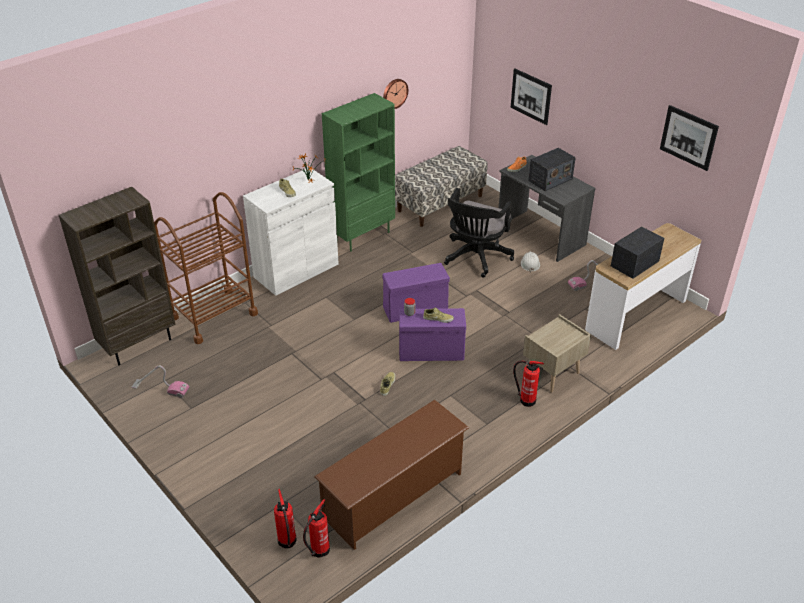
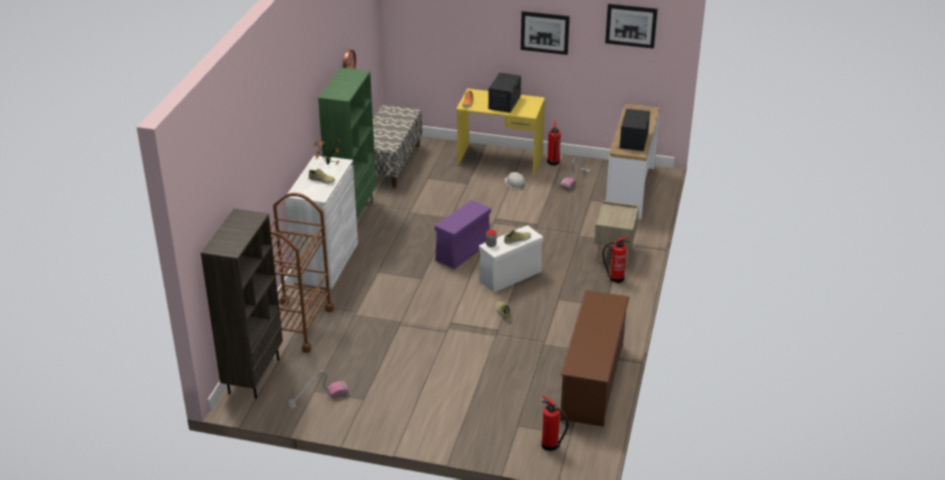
camera: 35 degrees left, 5 degrees down
(318, 551) = (580, 439): fire extinguisher -> fire extinguisher (553, 163)
(430, 352) = (509, 276): purple storage box -> white storage box
(475, 258) = (468, 195): black office chair -> none
(531, 96) = (457, 34): picture -> picture (544, 32)
(540, 235) = (500, 159): grey desk -> yellow desk

